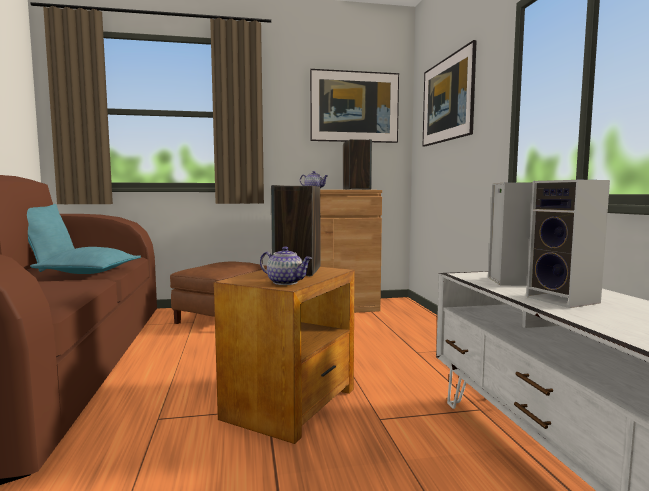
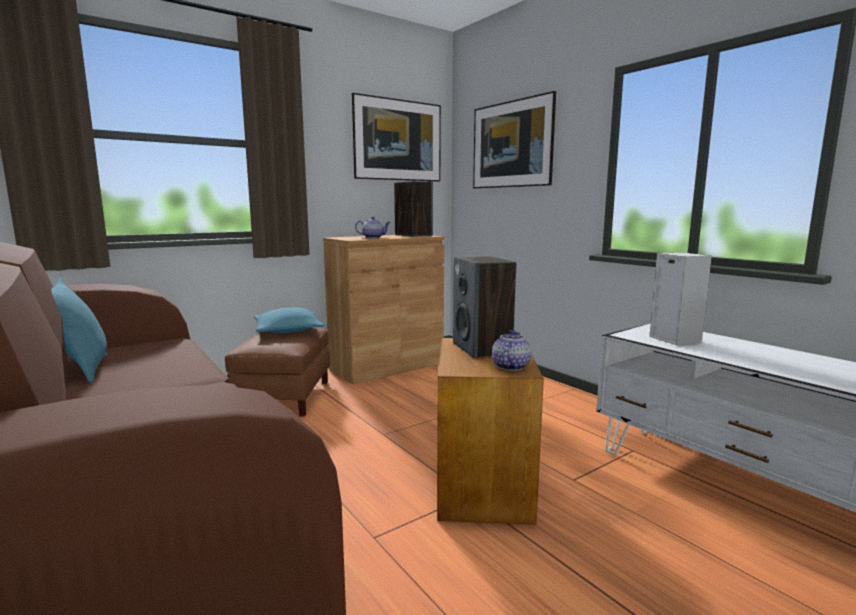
camera: 25 degrees left, 5 degrees up
(90, 272) = (173, 374): turquoise pillow -> turquoise pillow (288, 330)
(286, 282) = (509, 366): teapot -> teapot turned 75 degrees counterclockwise
(565, 300) = (749, 356): speaker -> none

